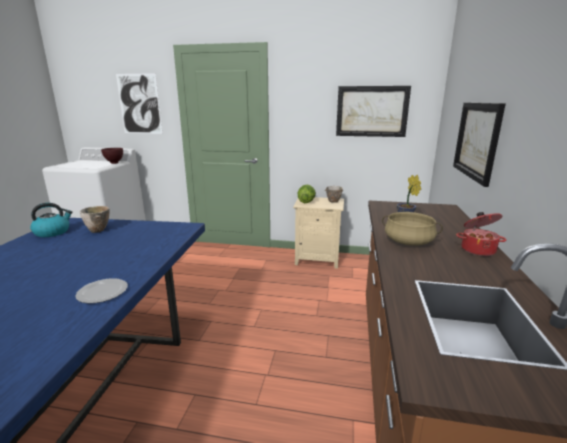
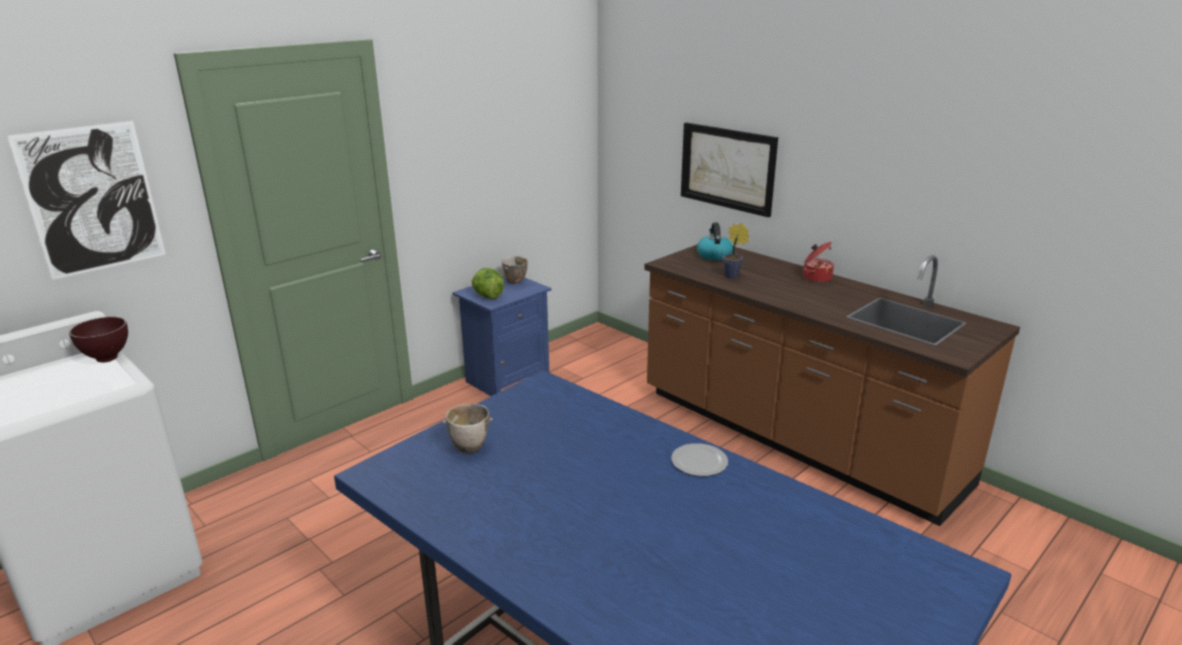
camera: 55 degrees left, 5 degrees up
(53, 232) = (420, 487): kettle -> kettle (713, 255)
(317, 259) = (506, 379): beige nightstand -> blue nightstand
(371, 111) = (528, 134): picture -> none
(408, 242) = (776, 291): beige cooking pot -> none

